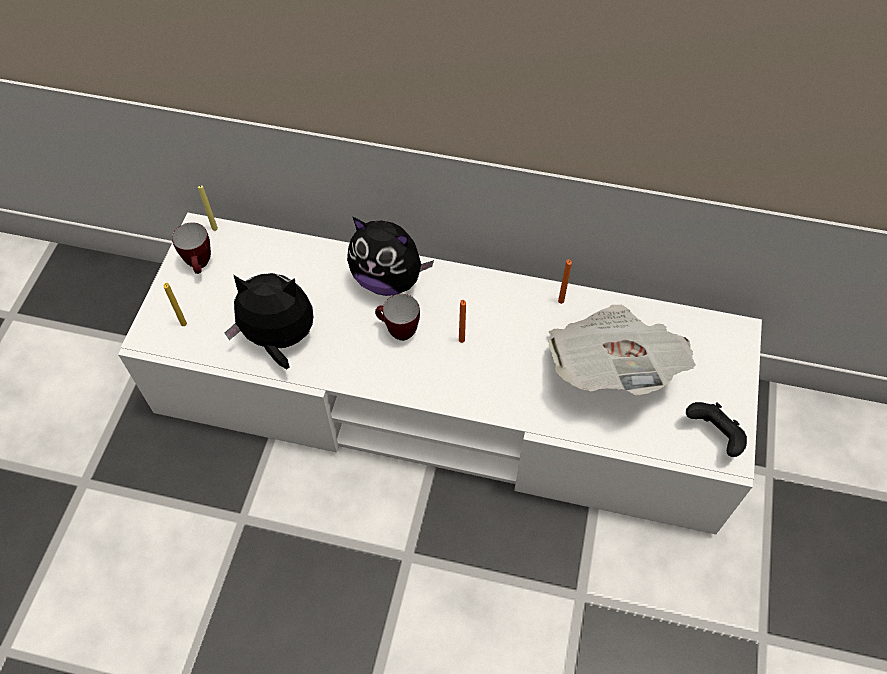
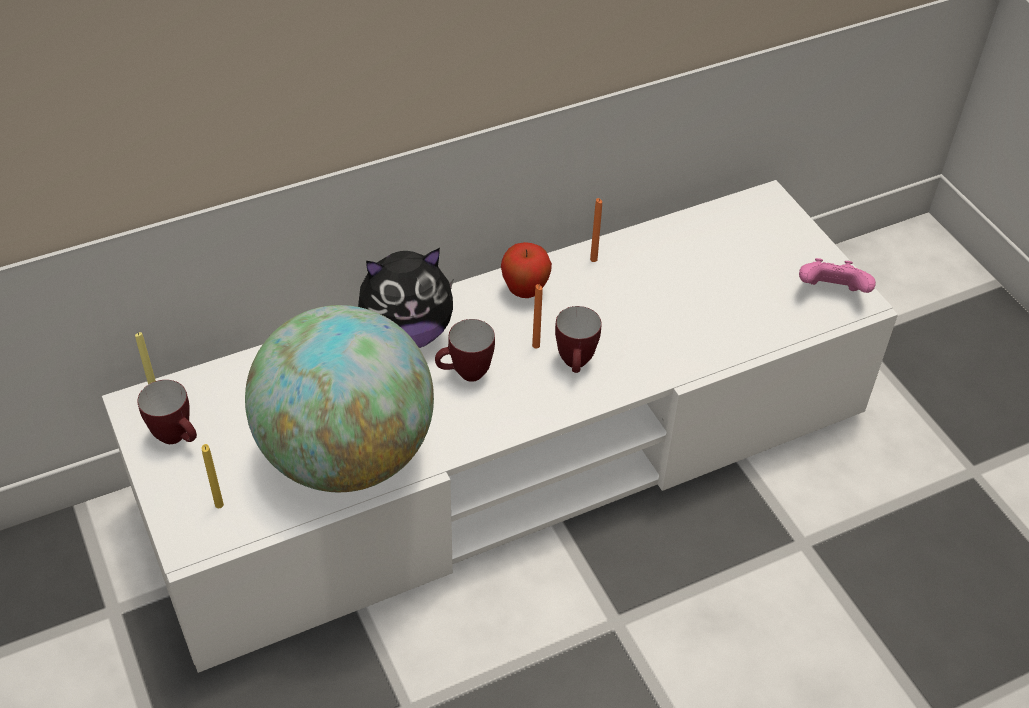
camera: 40 degrees left, 10 degrees down
(279, 339) = (347, 455): plush toy -> globe
(474, 371) = (576, 365): none -> mug
(492, 296) = (525, 291): none -> apple
(612, 366) = (693, 288): newspaper -> none
(714, 436) = (831, 293): black game controller -> pink game controller

